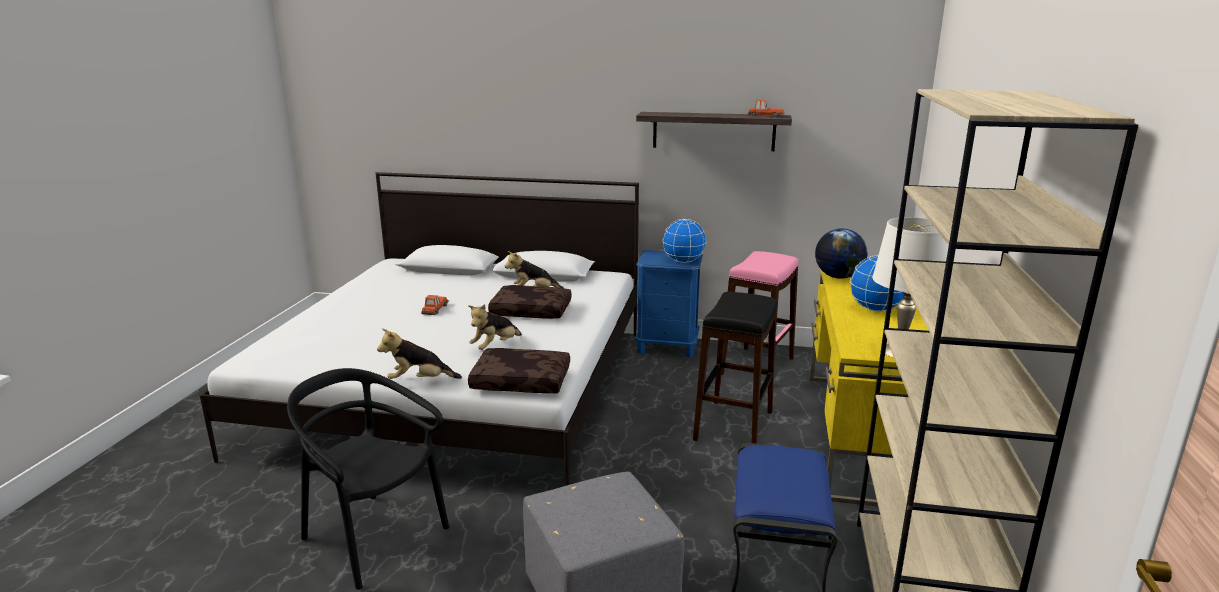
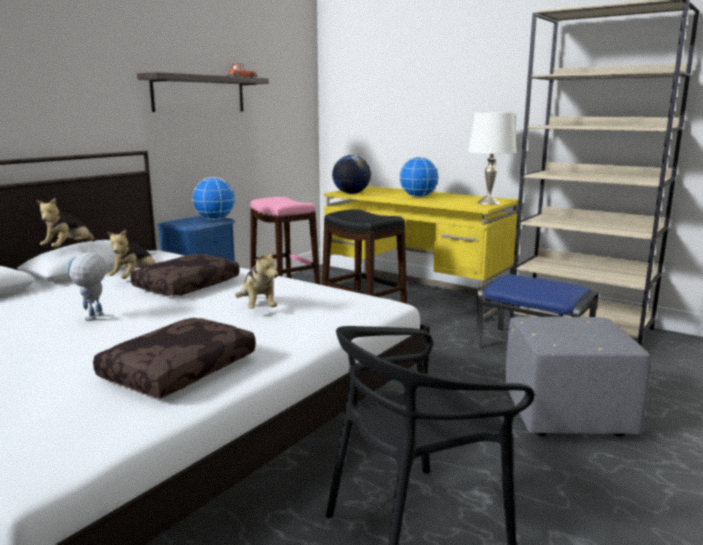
camera: 65 degrees left, 5 degrees down
(419, 380) = (303, 346): plush toy -> plush toy (69, 249)
(435, 309) = (93, 319): toy car -> toy robot
(522, 381) = (357, 308): brown pillow -> brown pillow (179, 369)

